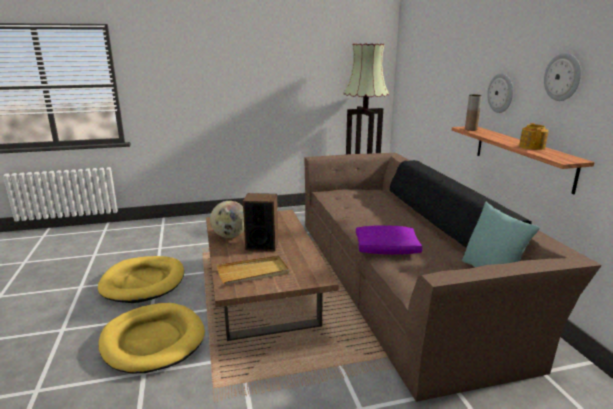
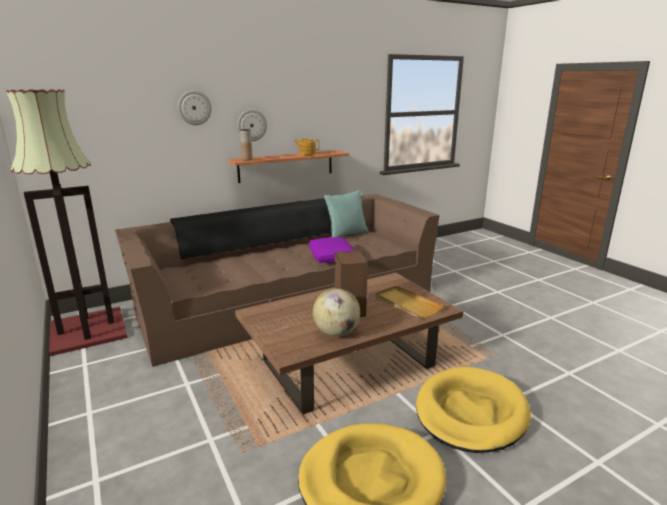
camera: 105 degrees left, 0 degrees up
(563, 77) = (306, 105): wall clock -> wall clock (194, 107)

